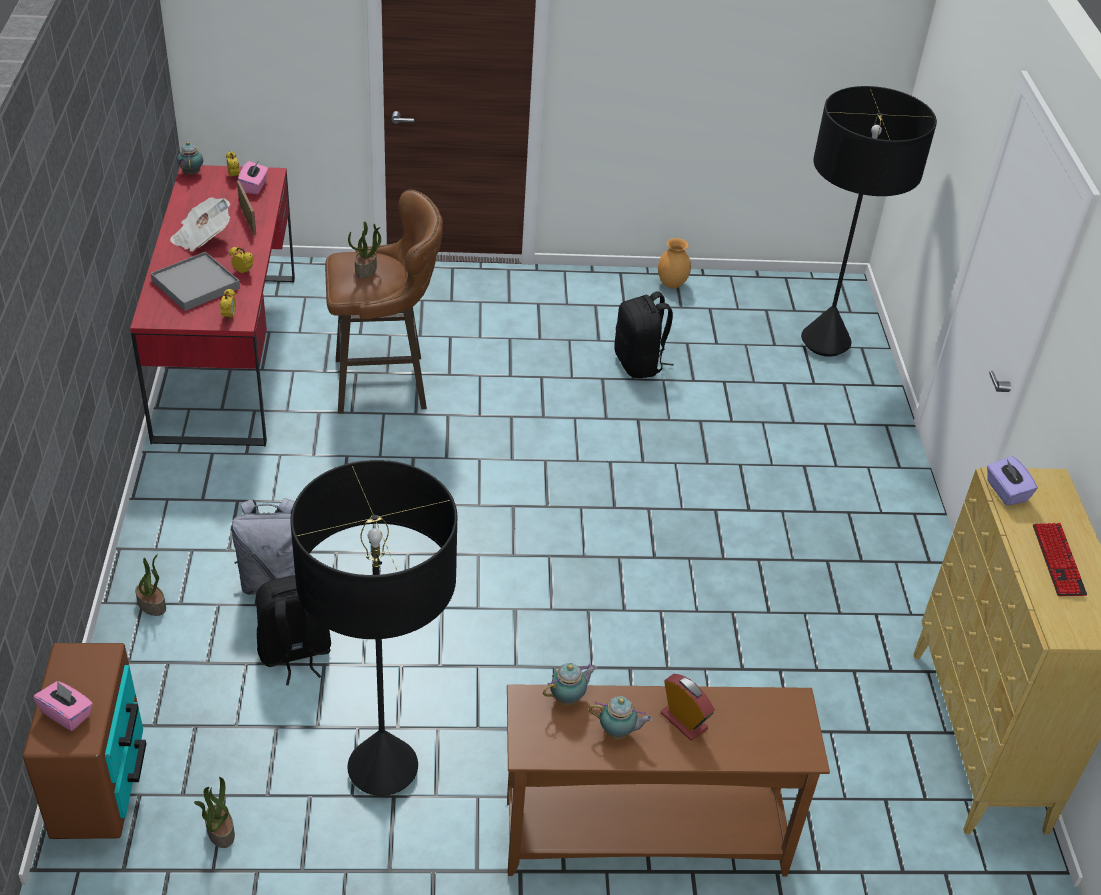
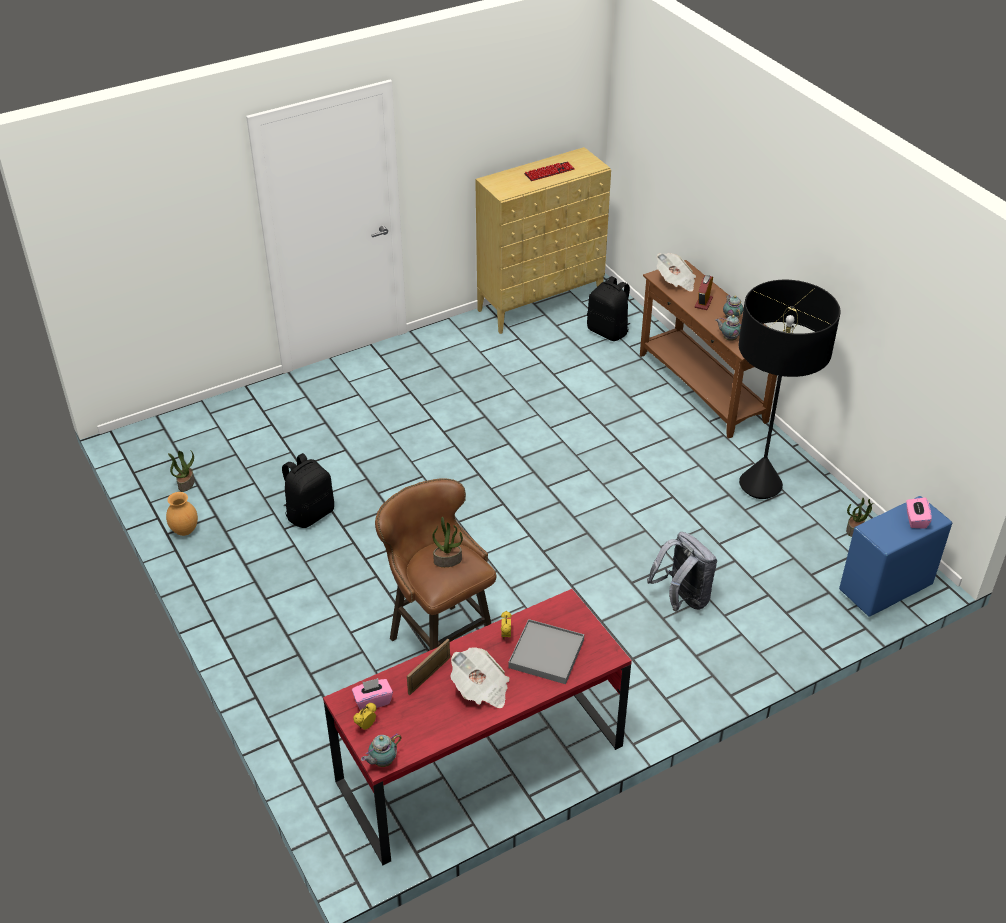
camera: 115 degrees left, 0 degrees up
(102, 786) = (883, 590): brown nightstand -> blue nightstand
(152, 605) = (755, 647): potted plant -> potted plant (186, 483)
(229, 316) = (567, 611): alarm clock -> none
(294, 653) = (724, 560): black backpack -> black backpack (608, 331)
(765, 718) = (675, 282): none -> newspaper
(824, 344) = (218, 430): black floor lamp -> none
(1005, 492) = (512, 191): purple tissue box -> none

